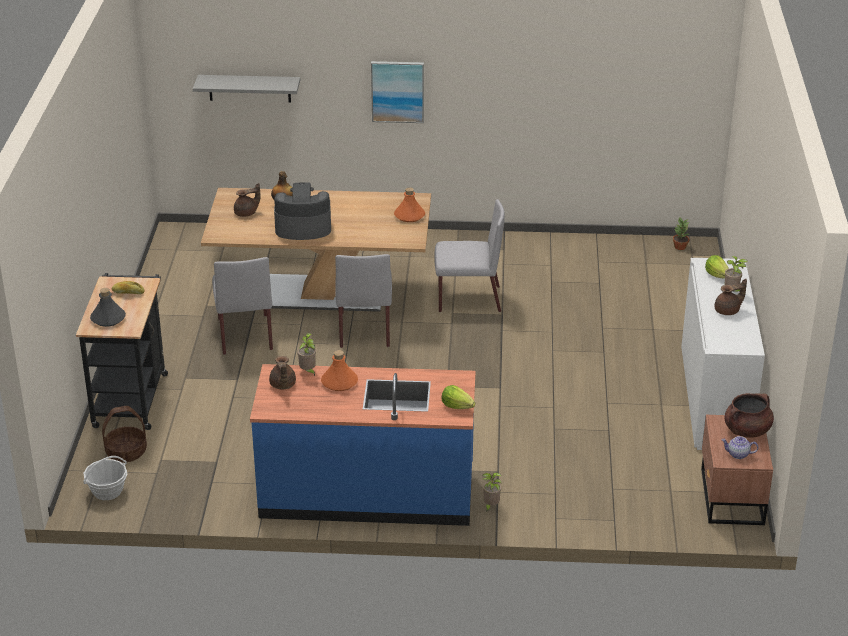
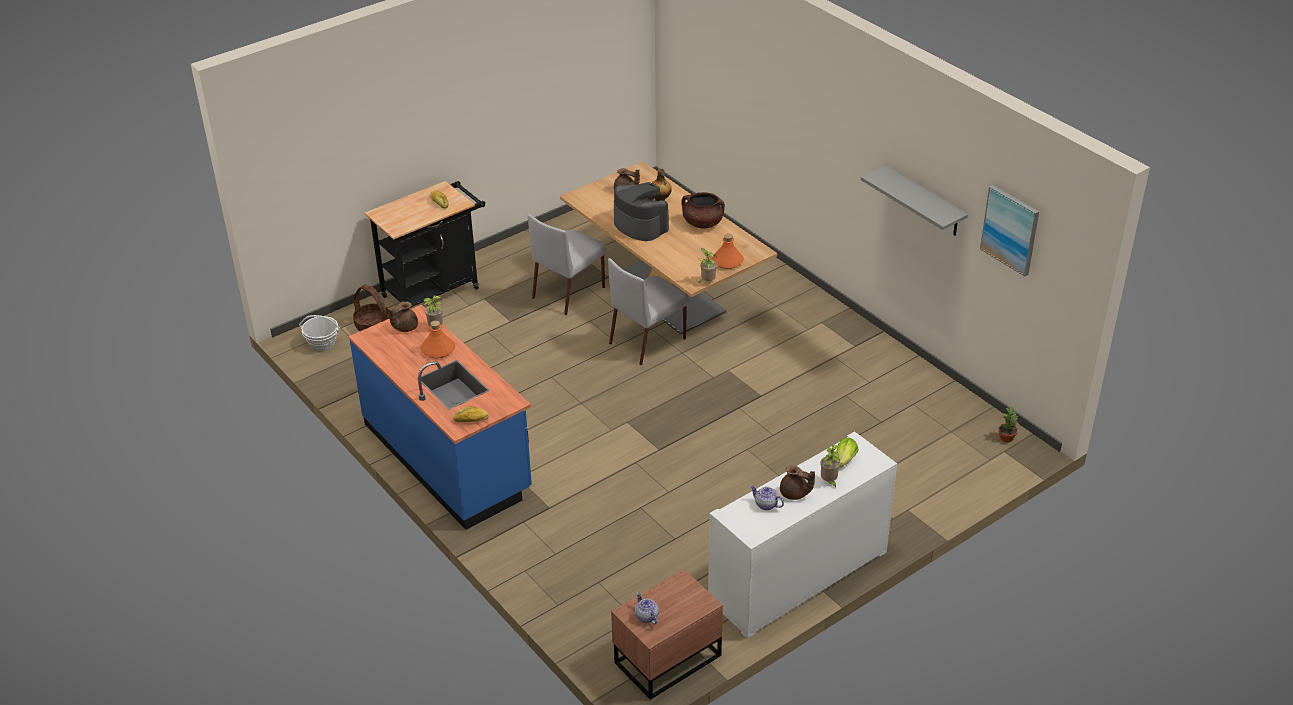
camera: 50 degrees right, 5 degrees up
(108, 318) = (398, 213): grey bottle -> none
(249, 88) = (717, 86): grey shelf -> grey shelf (924, 202)
(397, 91) = (816, 146): picture -> picture (1010, 230)
(457, 406) = (471, 420): lettuce -> bread
(467, 299) = (757, 367): grey chair -> none
(490, 506) = (501, 528): potted plant -> potted plant (707, 282)
(725, 327) = (765, 505): none -> teapot
(747, 431) = (688, 605): brown cooking pot -> brown cooking pot (702, 223)

